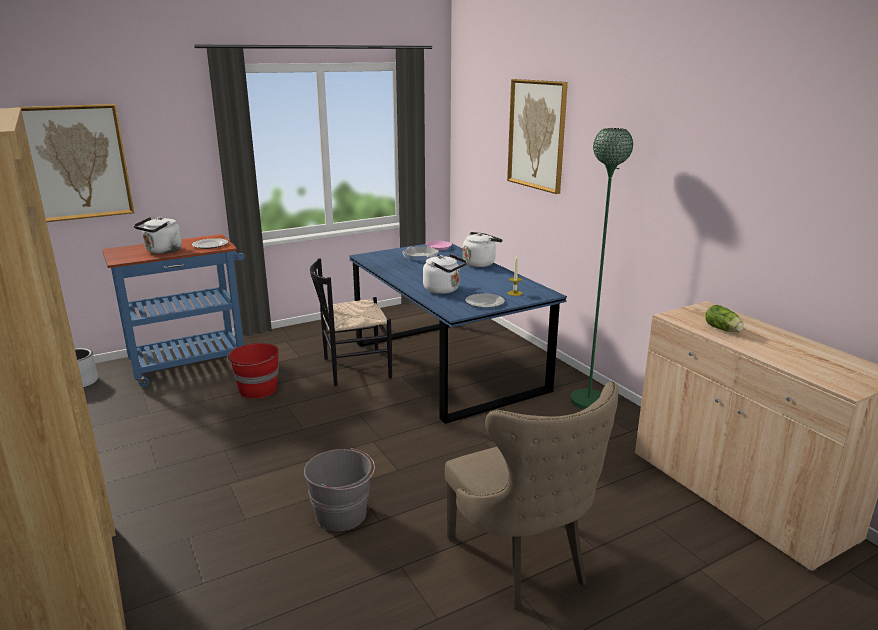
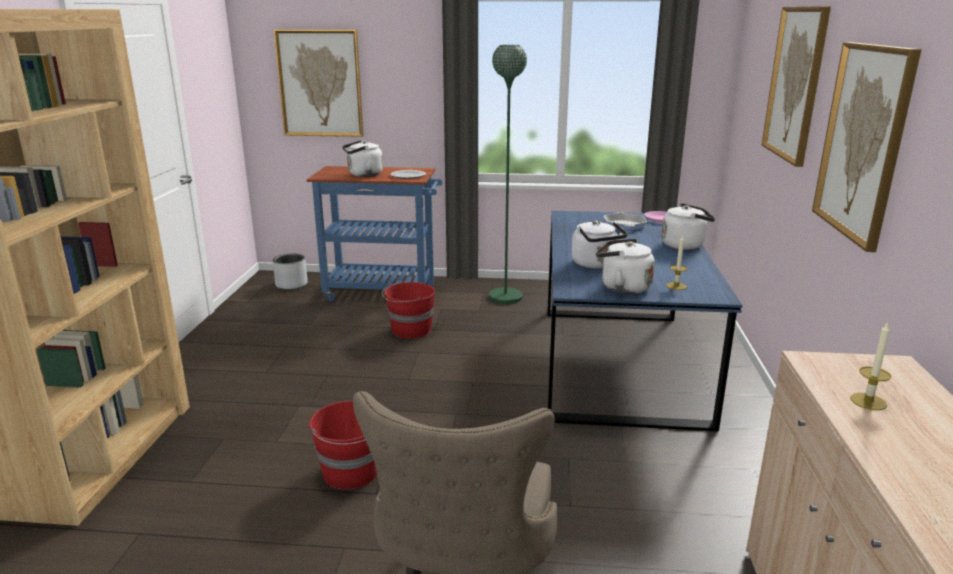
camera: 35 degrees right, 0 degrees up
(342, 514) = (352, 472): grey bucket -> red bucket
(353, 369) = (516, 336): black chair -> none
(484, 302) = (622, 287): plate -> white kettle
(589, 401) = (757, 459): green floor lamp -> green floor lamp (505, 297)
(625, 173) = (863, 142): none -> picture
(723, 330) = (868, 401): lettuce -> candle

